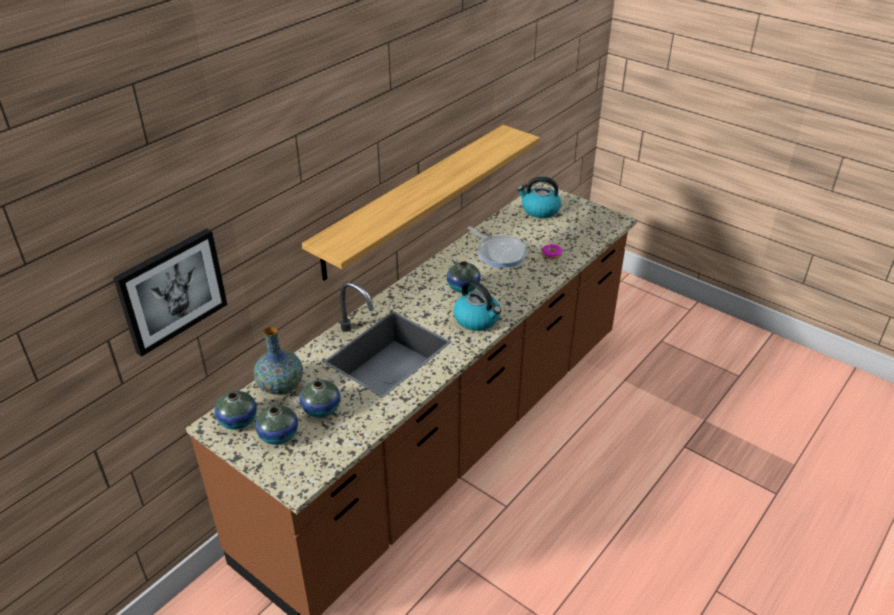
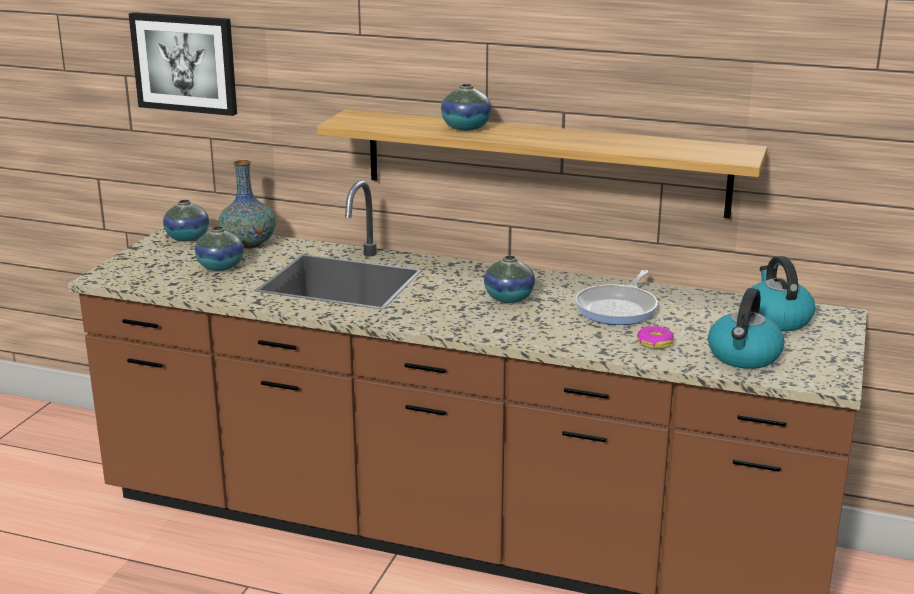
camera: 70 degrees right, 15 degrees down
(278, 435) = (172, 257): vase -> vase (466, 128)
(477, 319) = (443, 316): kettle -> kettle (744, 356)

